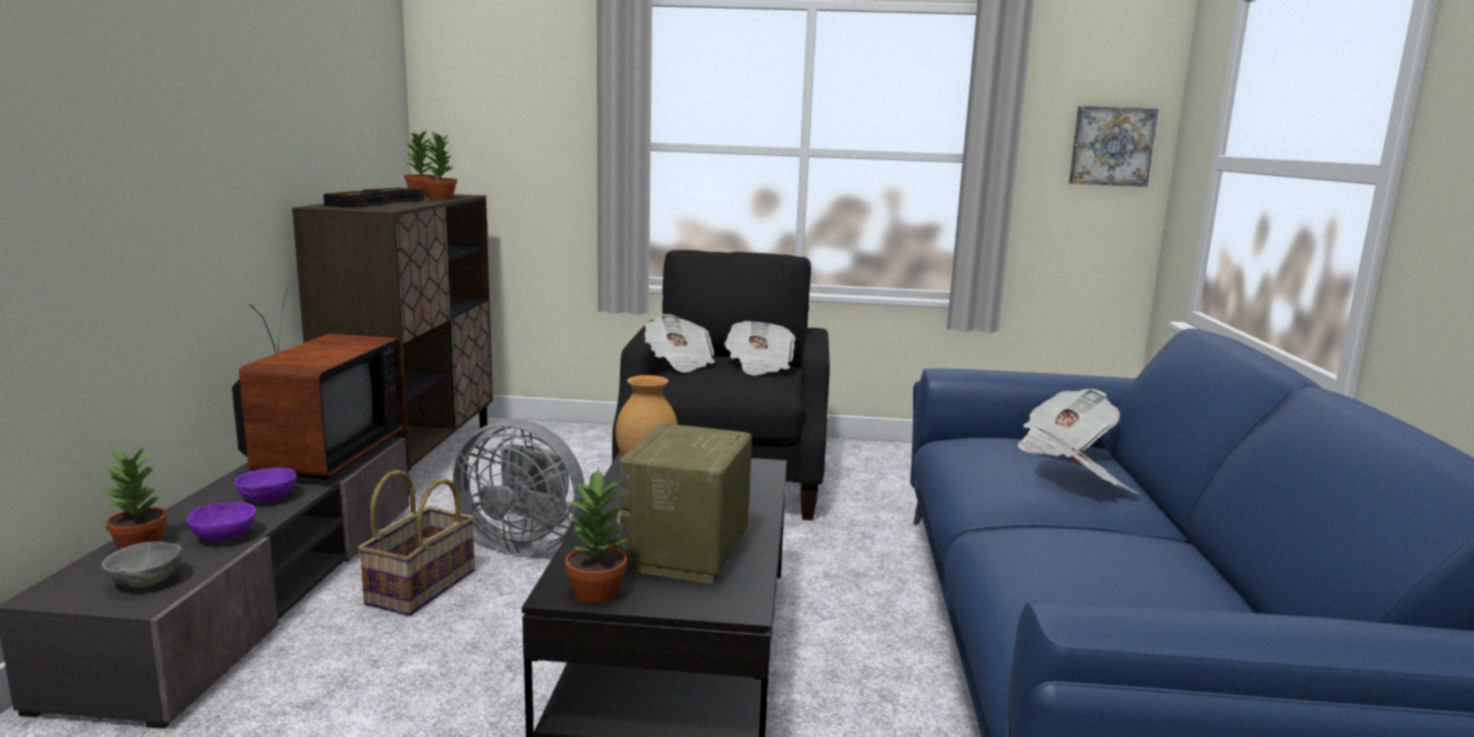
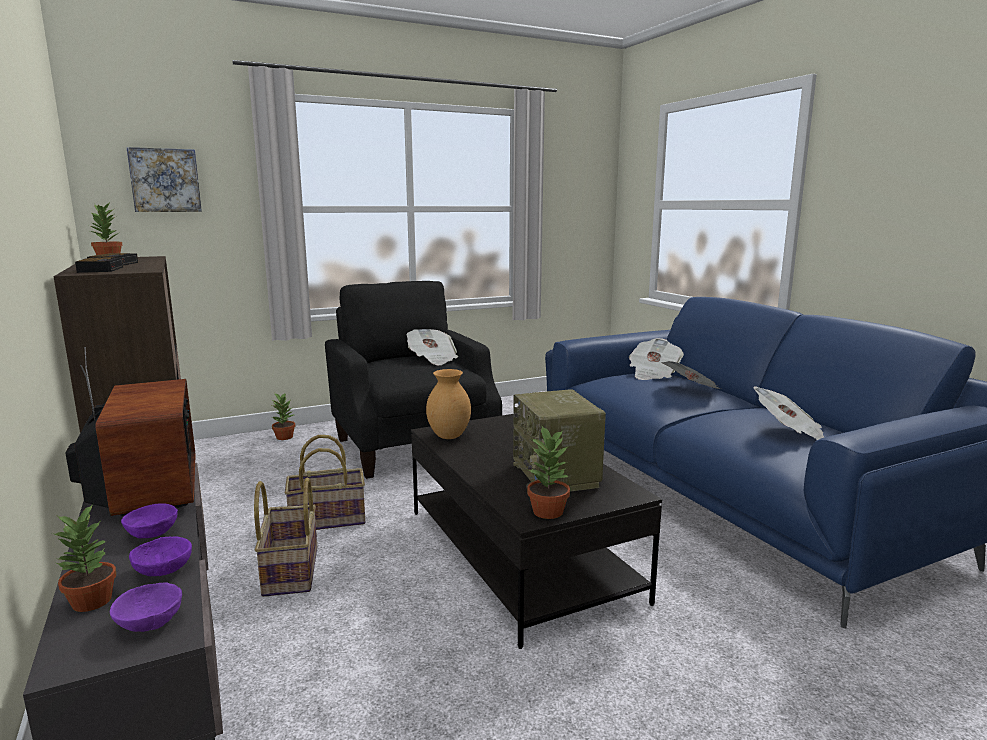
camera: 30 degrees left, 0 degrees up
(146, 581) = (150, 623): grey bowl -> purple bowl
(441, 198) = (145, 260): potted plant -> potted plant (284, 437)
(524, 542) = (328, 519): grey fan -> basket
(679, 363) = (379, 366): newspaper -> newspaper (789, 433)
(1111, 146) = (586, 198): picture -> picture (165, 180)

